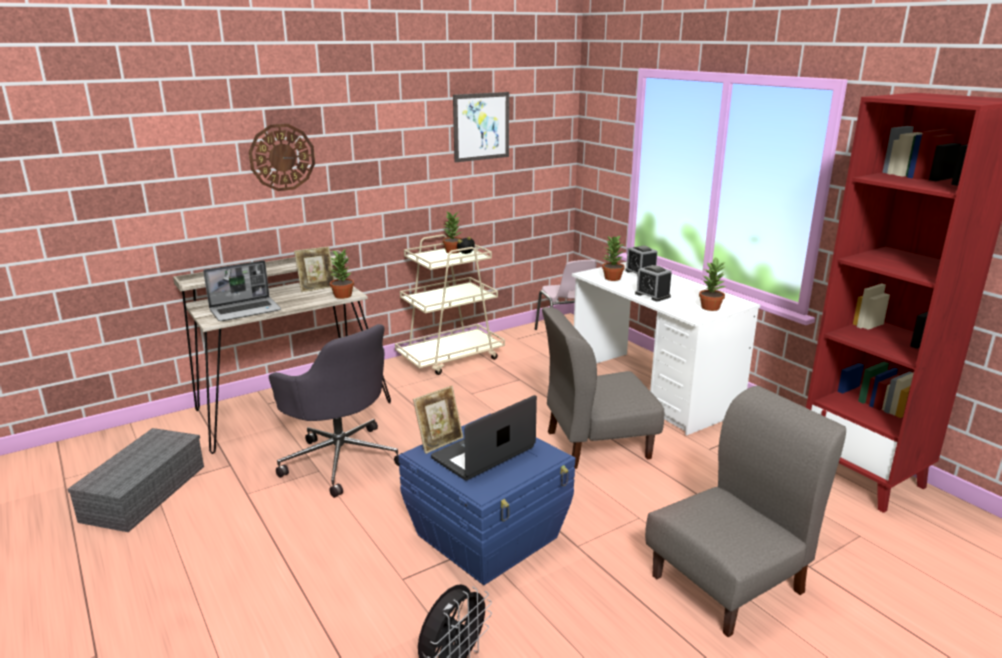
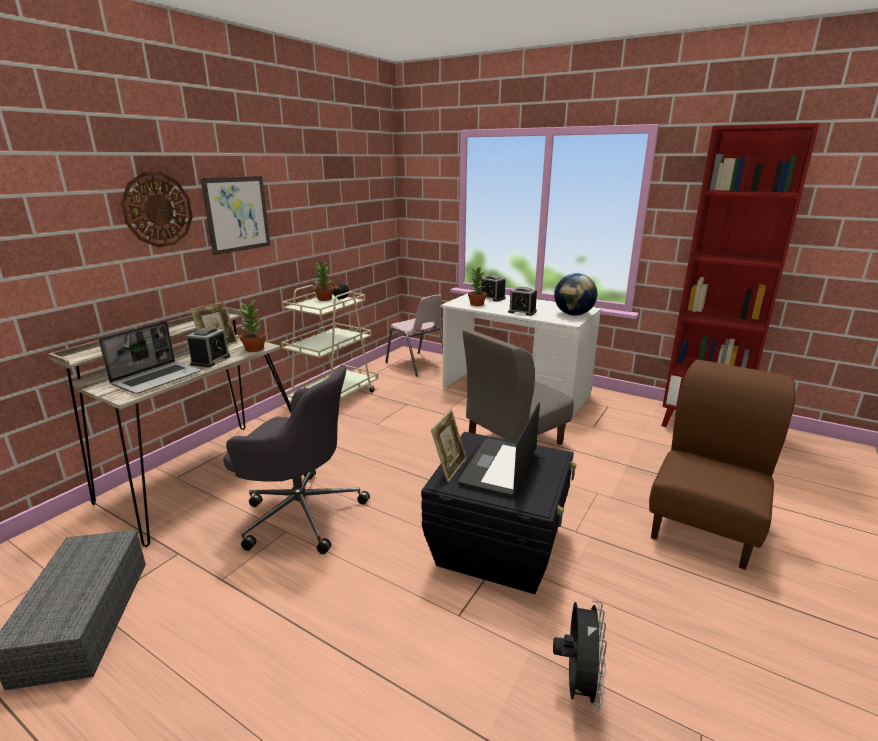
camera: 25 degrees left, 0 degrees up
(298, 301) = (210, 360): none -> alarm clock
(481, 126) = (332, 183): picture -> picture (237, 214)
(489, 536) = (499, 546): blue storage box -> black storage box
(711, 307) = (573, 314): potted plant -> globe
(729, 584) = (704, 526): grey chair -> brown chair

